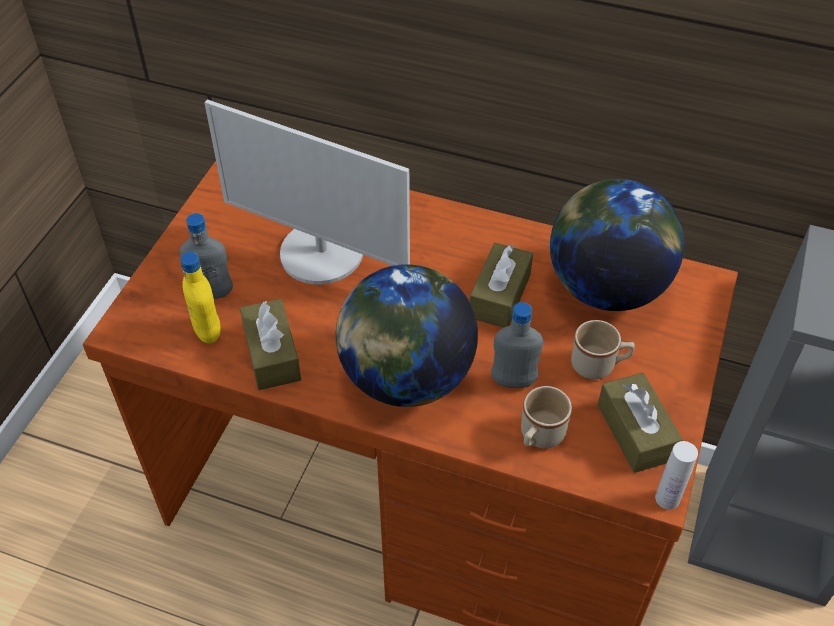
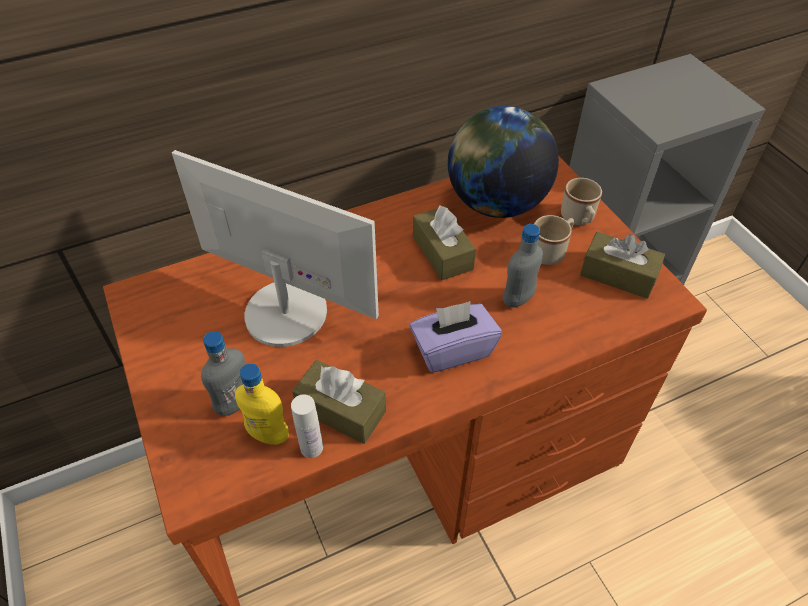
camera: 45 degrees left, 0 degrees up
(321, 254) = (286, 312): monitor -> monitor turned 135 degrees counterclockwise
(406, 377) = (452, 350): globe -> purple tissue box
(539, 437) = (575, 320): beige mug -> beige mug (578, 219)
(667, 498) = (680, 299): white bottle -> white bottle (311, 447)

